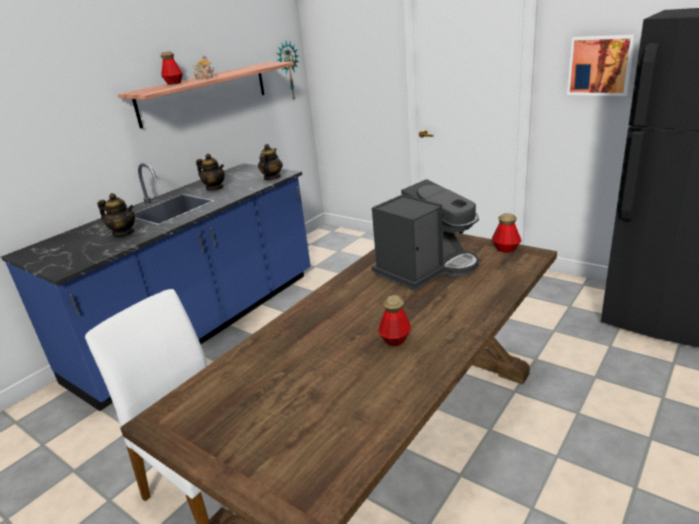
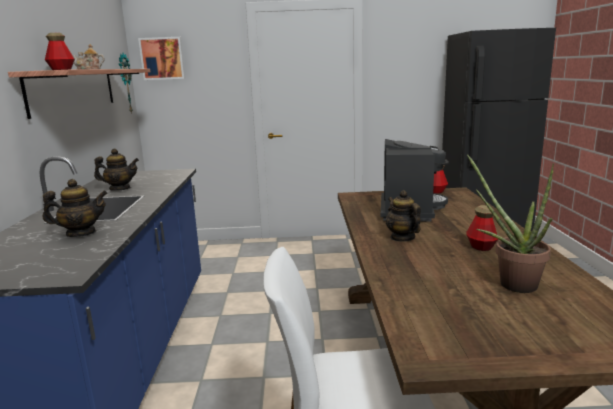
camera: 40 degrees left, 10 degrees down
(271, 178) = (173, 175): teapot -> teapot (402, 238)
(334, 389) = (510, 283): none -> potted plant
(600, 65) = (410, 73): picture -> picture (162, 58)

